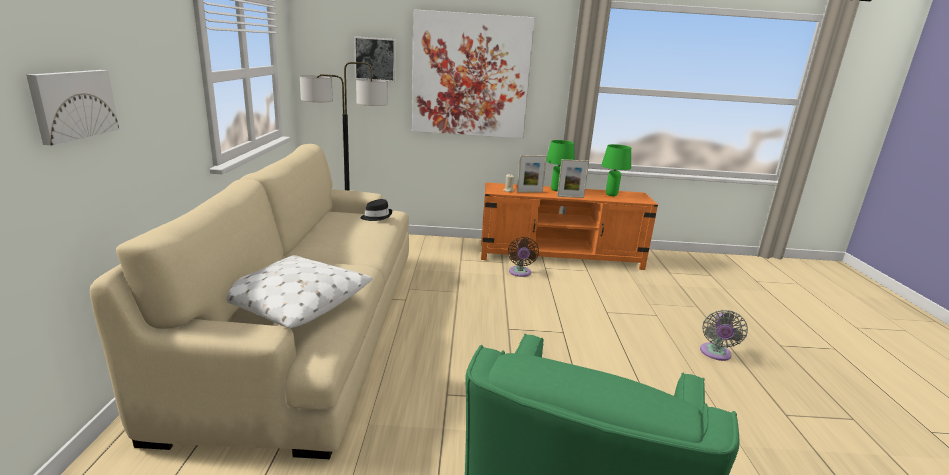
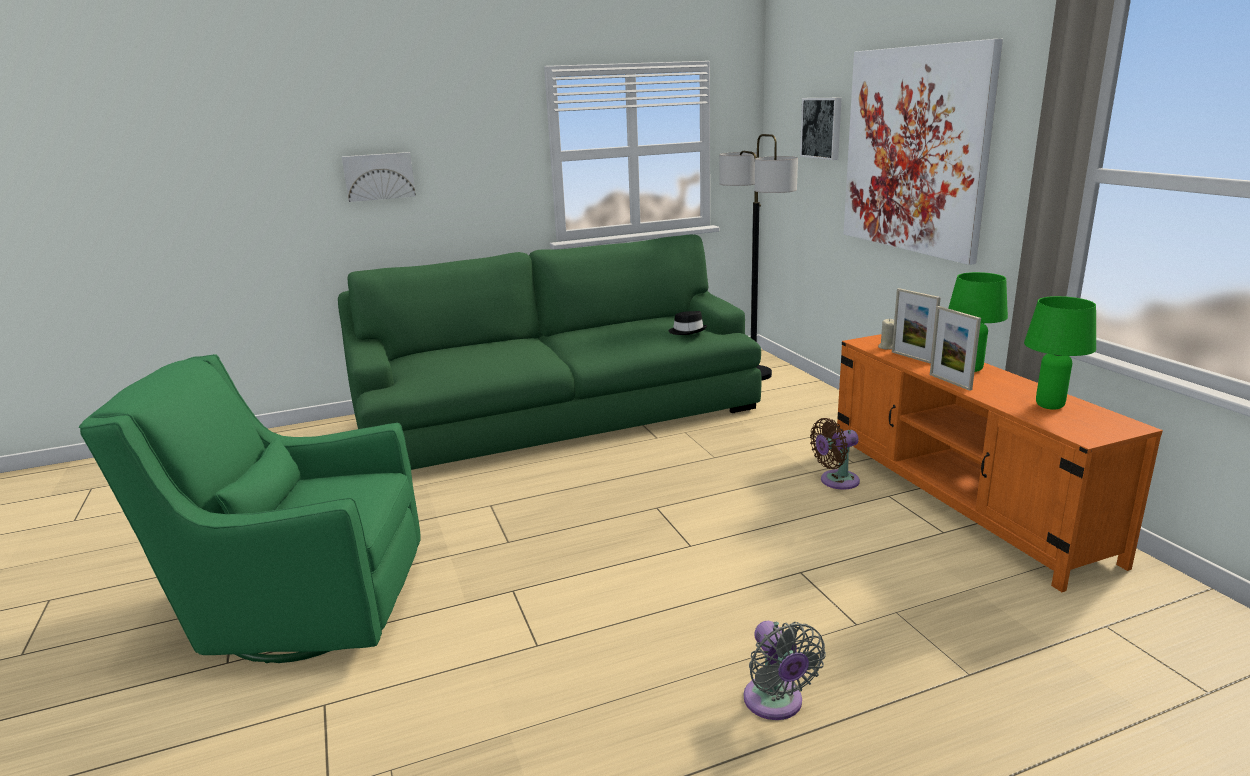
camera: 70 degrees right, 0 degrees up
(292, 303) = (447, 360): white pillow -> none
(312, 324) = (559, 416): beige sofa -> green sofa
(715, 354) = (776, 703): grey fan -> grey fan turned 105 degrees counterclockwise

